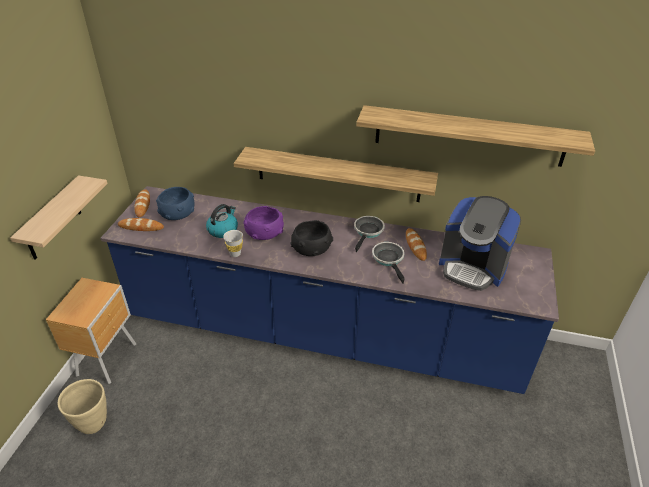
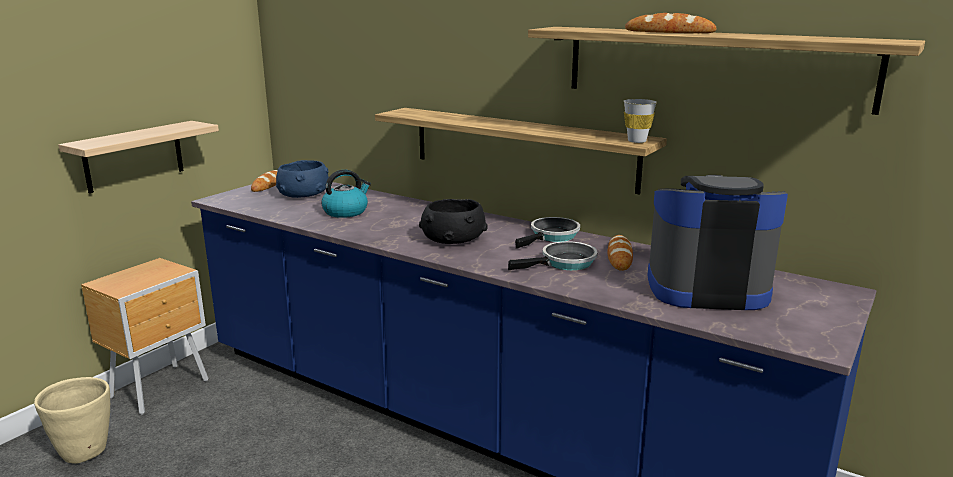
camera: 20 degrees right, 20 degrees down
(141, 227) = (247, 199): bread -> bread (669, 32)
(235, 254) = (341, 231): white cup -> white cup (637, 141)
(264, 232) = (398, 220): purple bowl -> none
(389, 259) = (564, 263): frying pan -> frying pan turned 60 degrees clockwise
(472, 267) = (706, 288): coffee machine -> coffee machine turned 135 degrees clockwise

